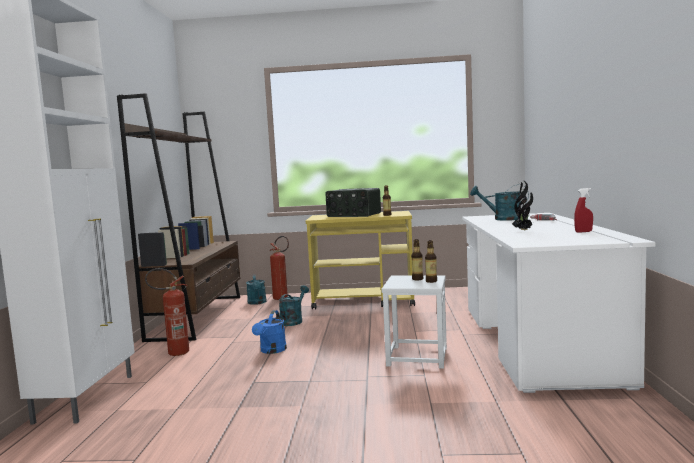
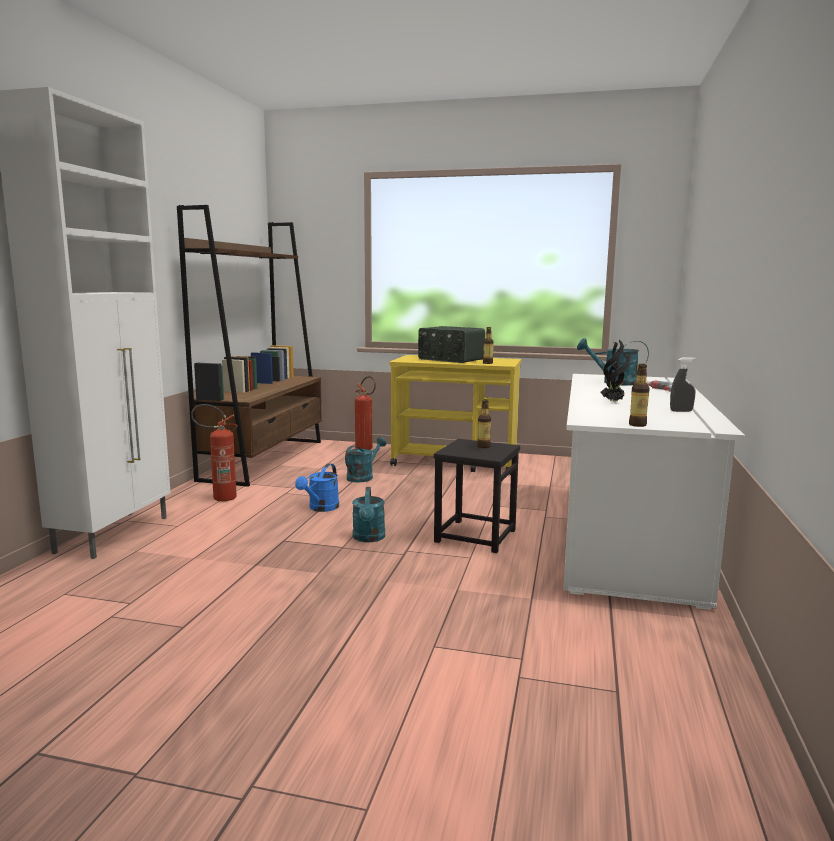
camera: 10 degrees right, 5 degrees up
(257, 303) = (335, 451): turquoise watering can -> turquoise watering can (369, 538)
(416, 357) = (474, 536): white stool -> black stool
(431, 281) = (496, 451): bottle -> bottle (637, 425)
(583, 232) = (681, 411): red spray bottle -> grey spray bottle

